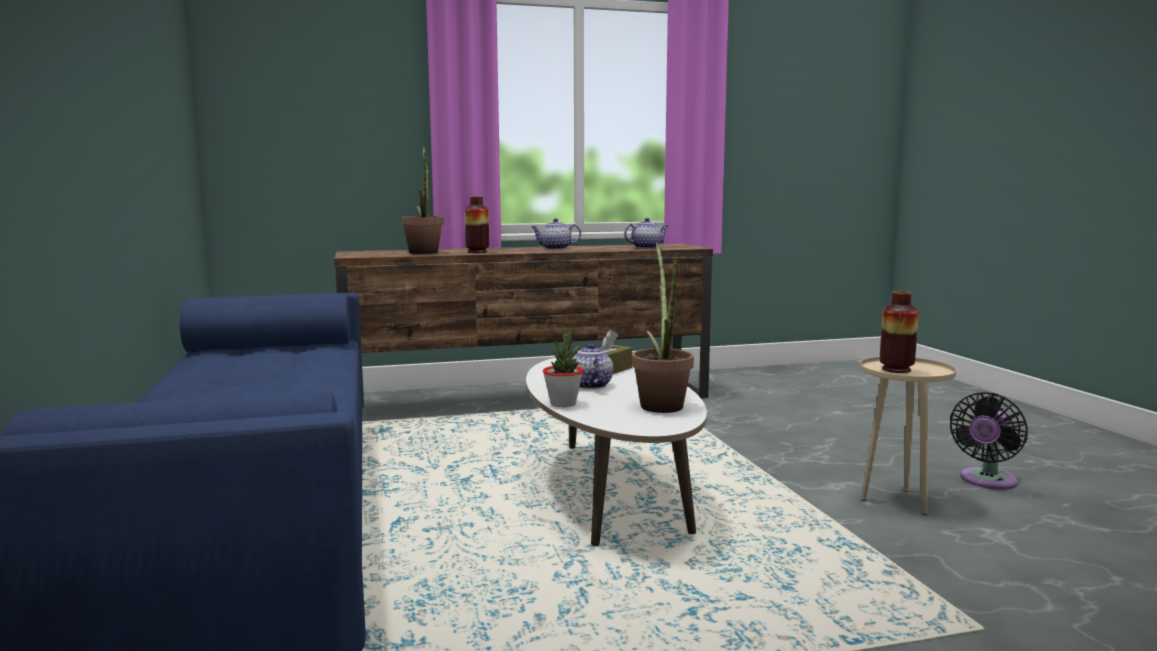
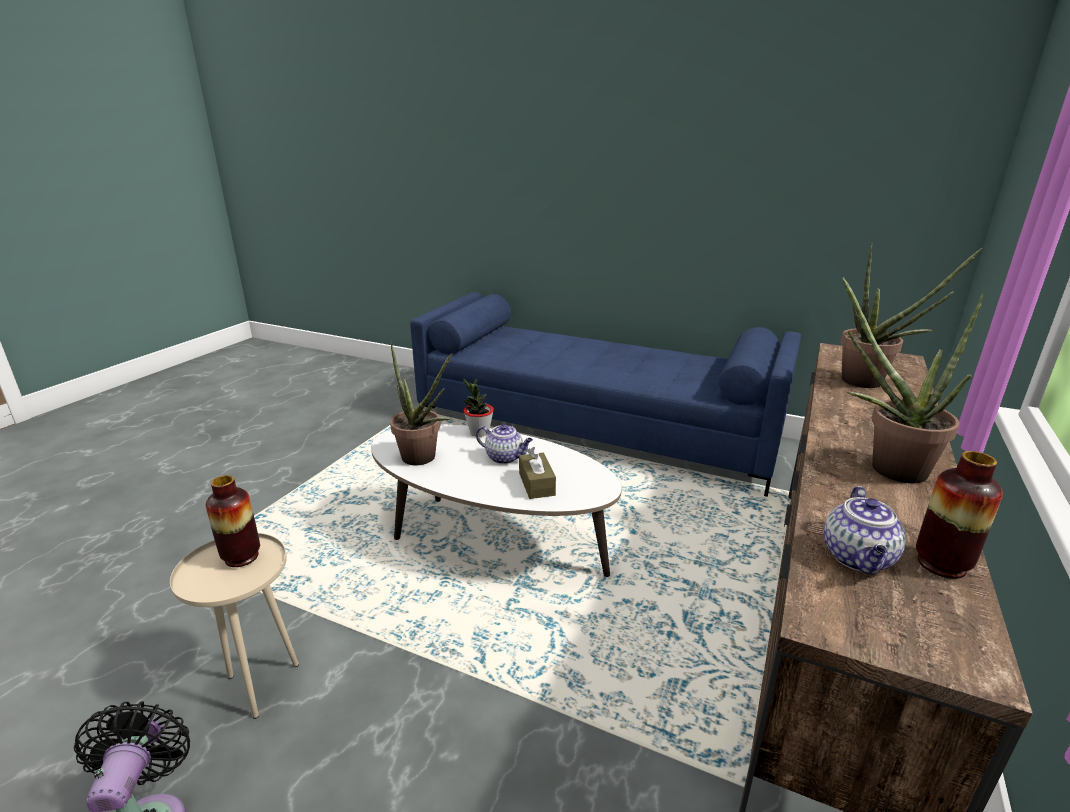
camera: 130 degrees right, 15 degrees up
(477, 252) = (847, 404): vase -> vase (941, 564)
(555, 248) = (885, 467): teapot -> potted plant

